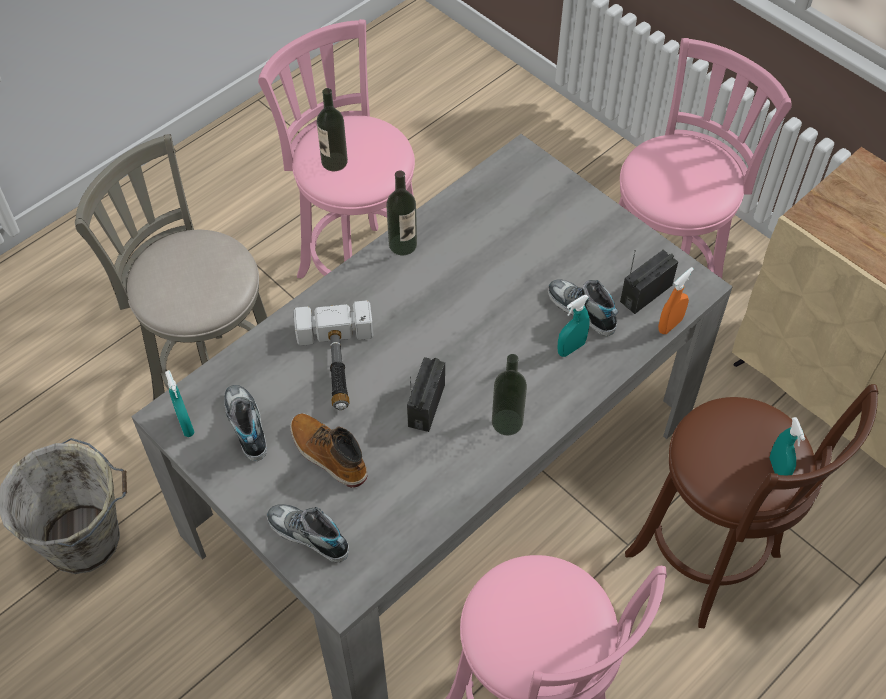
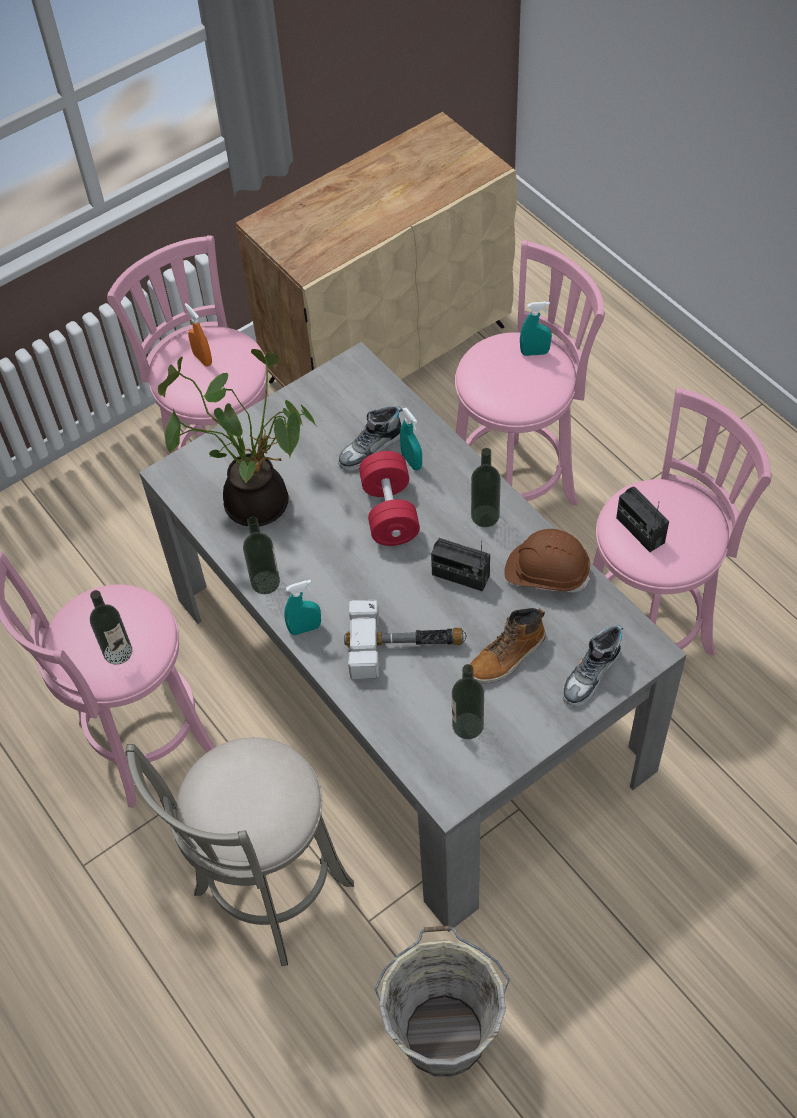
camera: 80 degrees left, 0 degrees up
(186, 425) = (461, 780): turquoise spray bottle -> turquoise spray bottle (305, 628)
(246, 425) = (467, 725): shoe -> bottle
(438, 486) = (546, 572): none -> brown hard hat
(500, 335) = (390, 512): none -> red dumbbell
(501, 224) = (256, 499): none -> potted plant
(645, 293) = (359, 401): radio -> radio (640, 530)
(670, 325) = (396, 389): orange spray bottle -> orange spray bottle (202, 359)
(708, 561) = (517, 488): brown stool -> pink stool

